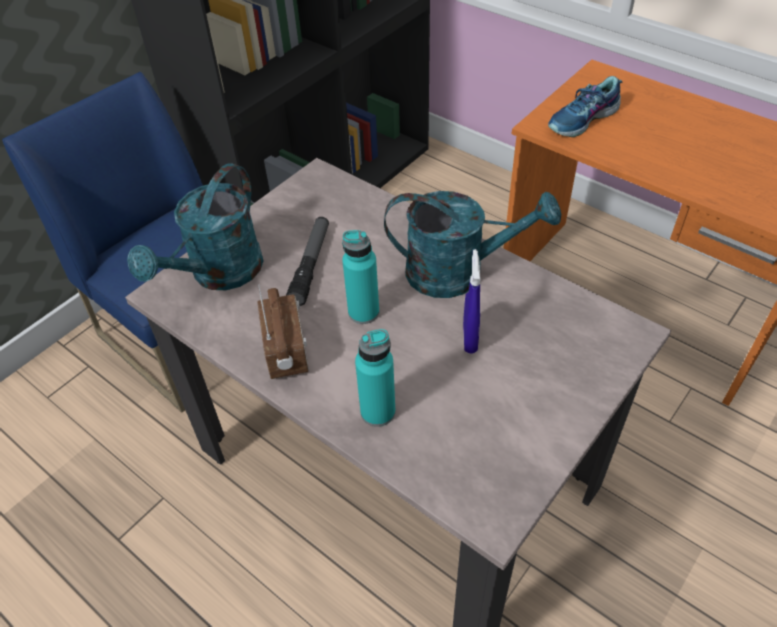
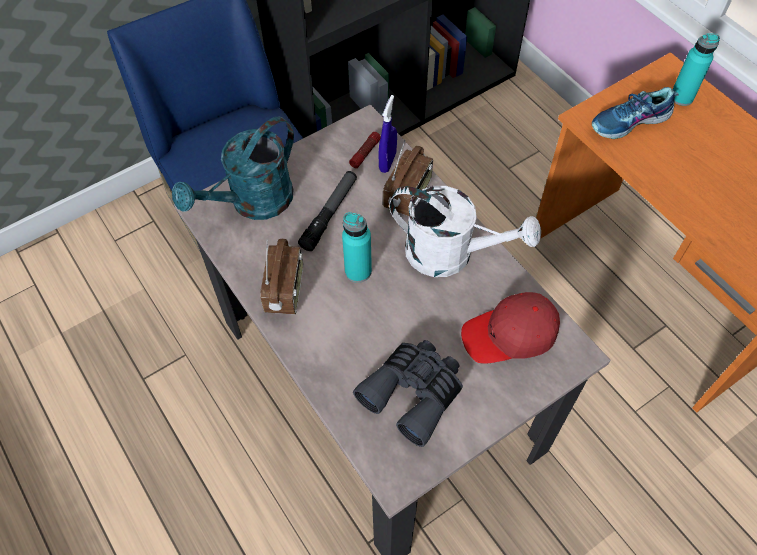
camera: 15 degrees right, 10 degrees up
(328, 201) = (365, 153): none -> flashlight
(378, 412) = (339, 364): turquoise bottle -> turquoise bottle (681, 97)
(390, 228) = (408, 195): none -> radio
(459, 272) = (451, 254): turquoise watering can -> white watering can
(470, 339) = (436, 320): blue spray bottle -> blue spray bottle (387, 162)
(476, 419) = (413, 393): none -> grey binoculars
(555, 333) = (510, 334): none -> red cap

